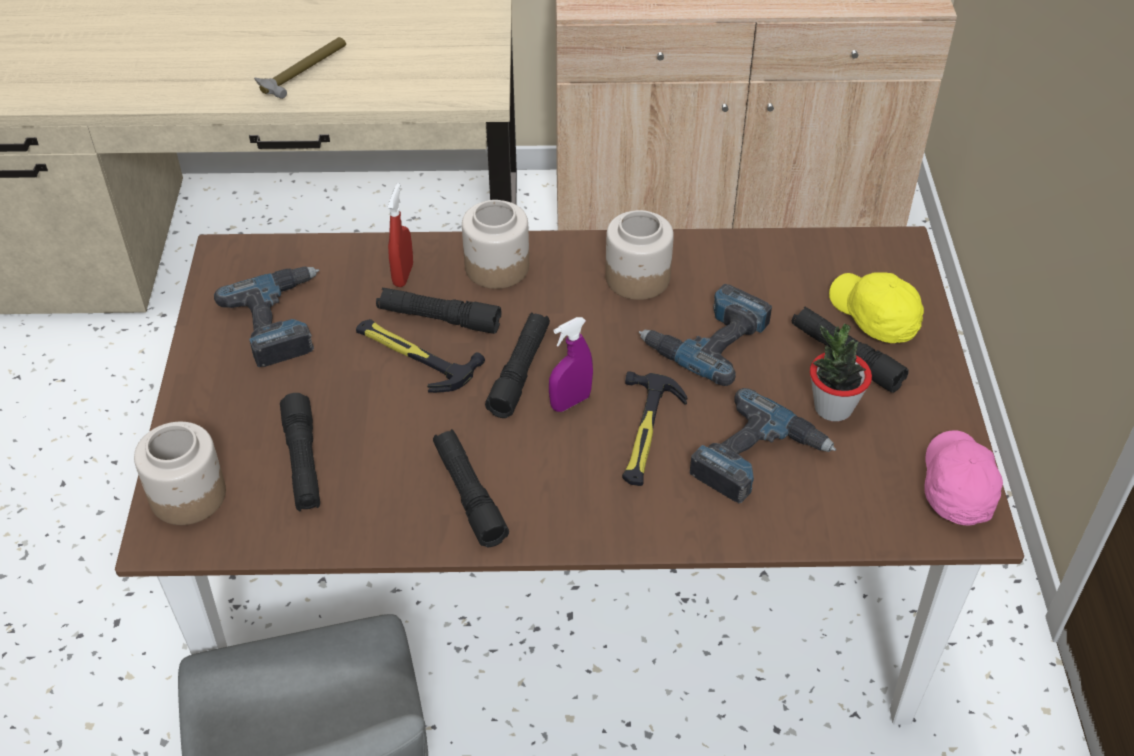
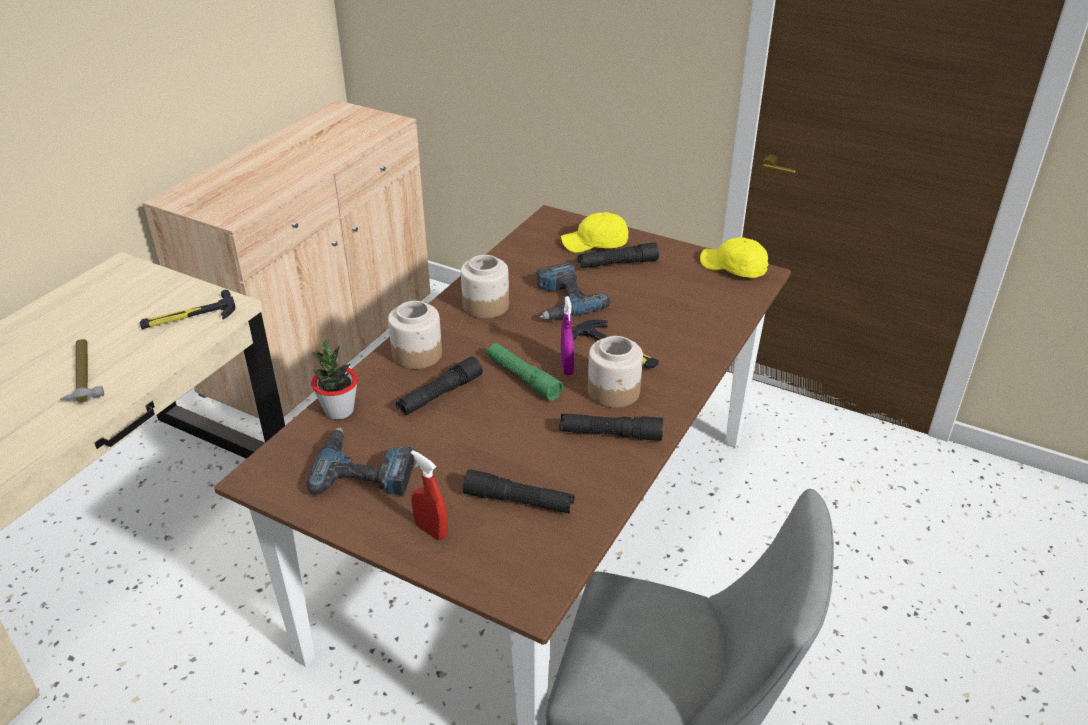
camera: 60 degrees left, 10 degrees down
(187, 496) = (502, 573): jar -> jar (614, 392)
(403, 275) = (380, 396): red spray bottle -> red spray bottle (431, 531)
(413, 356) = (464, 417): hammer -> hammer (189, 317)
(520, 372) = (522, 378): black flashlight -> green flashlight
(757, 459) = (667, 319): power drill -> none
(832, 408) = (651, 282): potted plant -> potted plant (339, 411)
(956, 486) = (733, 268): pink cap -> yellow cap

